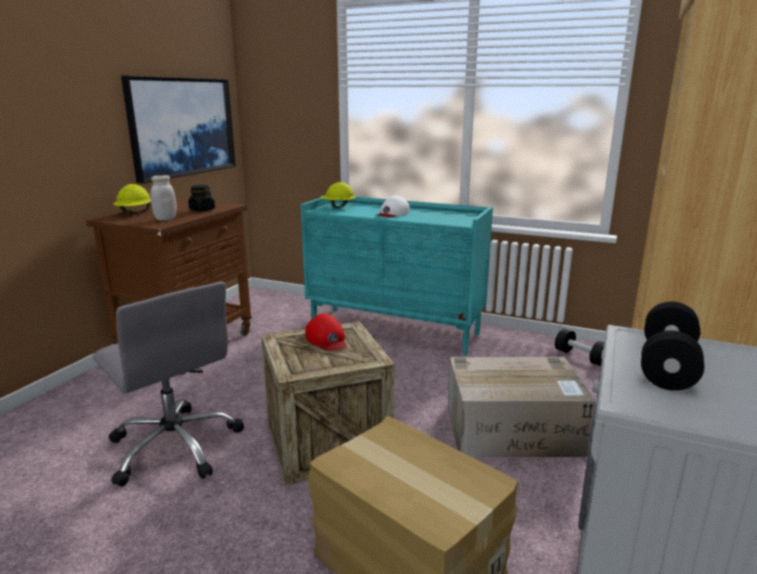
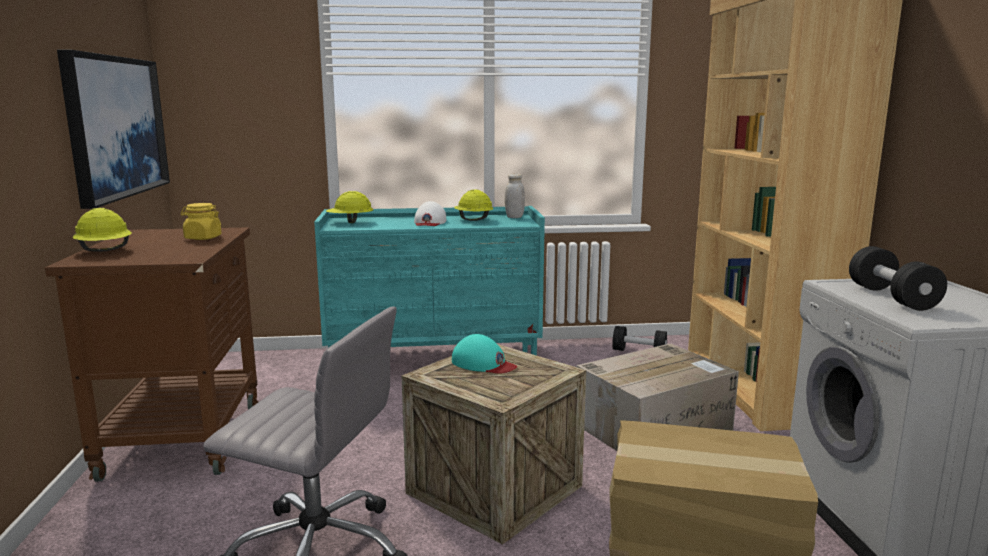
camera: 30 degrees left, 5 degrees down
(165, 219) = (177, 252): white jar -> white jar (514, 217)
(202, 210) = (202, 238): black jar -> yellow jar
(326, 339) = (483, 363): red cap -> turquoise cap
(431, 215) = (473, 220): none -> yellow hard hat

